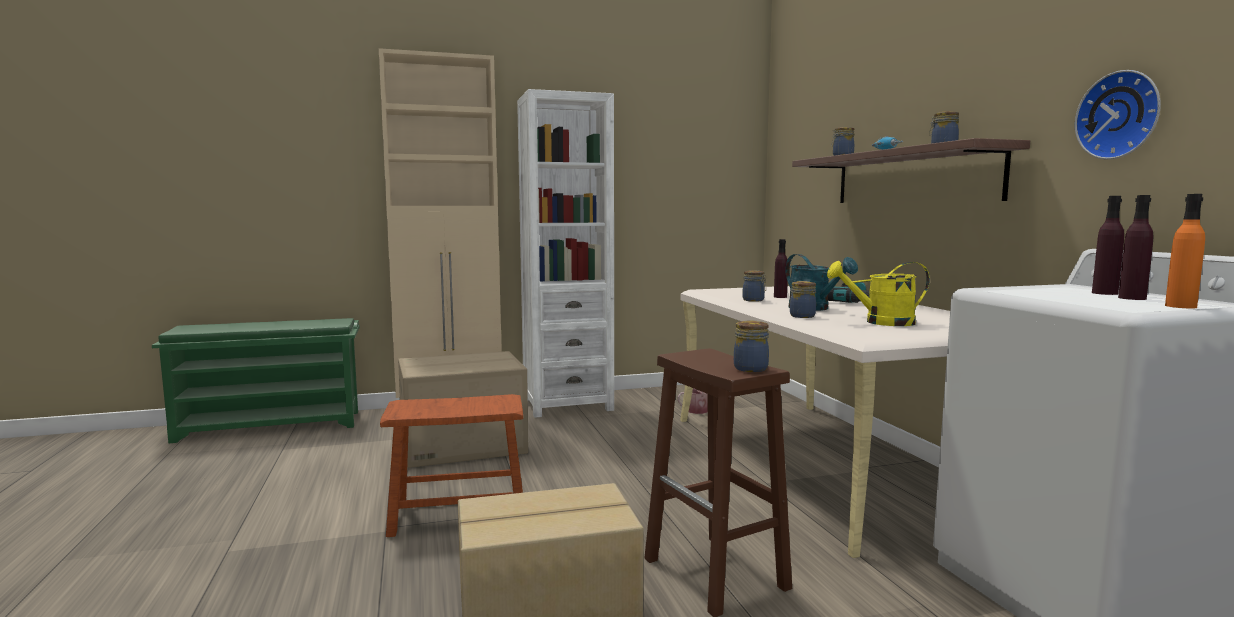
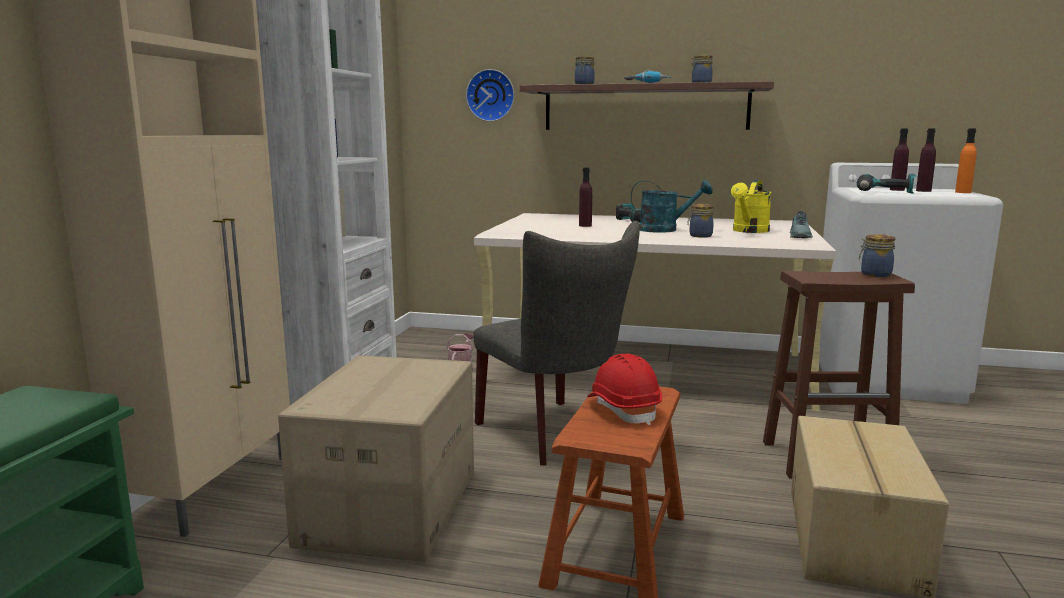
camera: 60 degrees left, 5 degrees up
(461, 405) = (623, 409): none -> red hard hat
(619, 461) = (556, 434): none -> grey chair
(754, 300) = (594, 231): jar -> none
(893, 334) = (800, 236): none -> shoe
(1029, 291) = (884, 192): none -> power drill
(1120, 115) = (841, 73): wall clock -> wall clock (491, 95)

